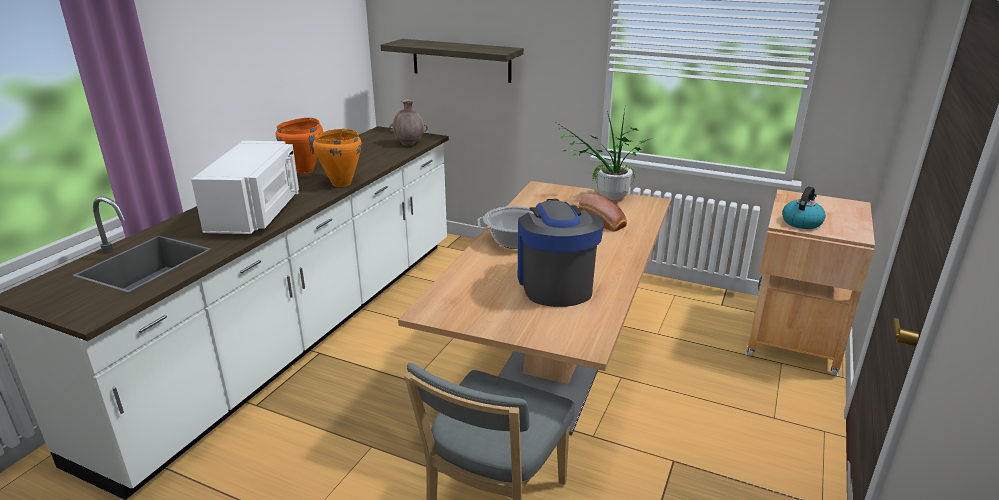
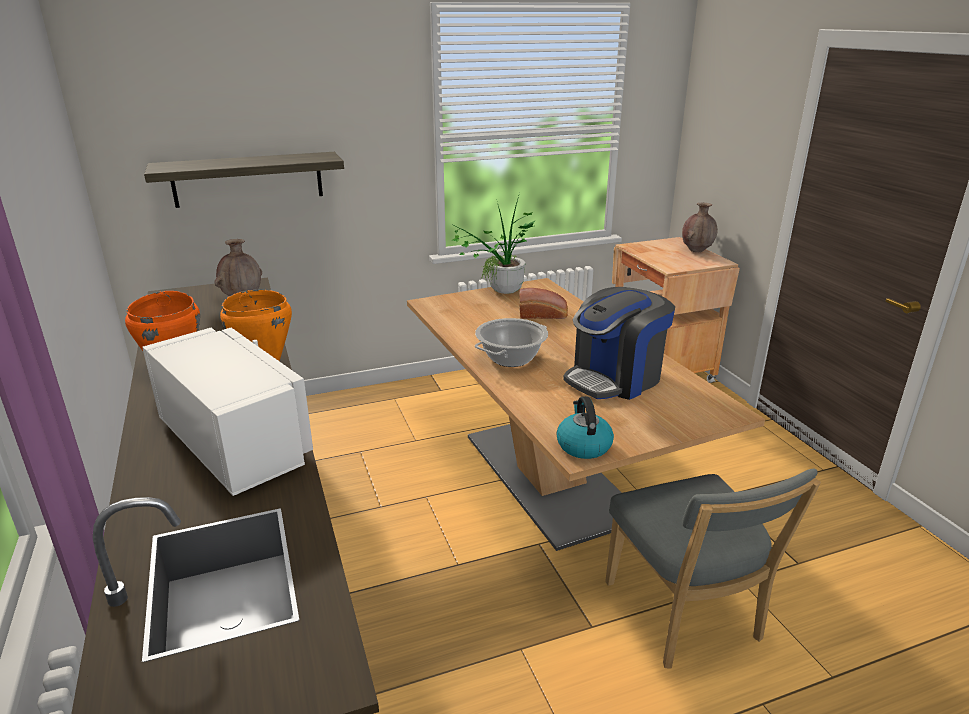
camera: 45 degrees left, 0 degrees up
(555, 284) = (615, 378): coffee machine -> coffee machine turned 75 degrees counterclockwise
(801, 222) = (677, 263): kettle -> kettle (583, 445)
(855, 219) = (696, 250): none -> brown vase

